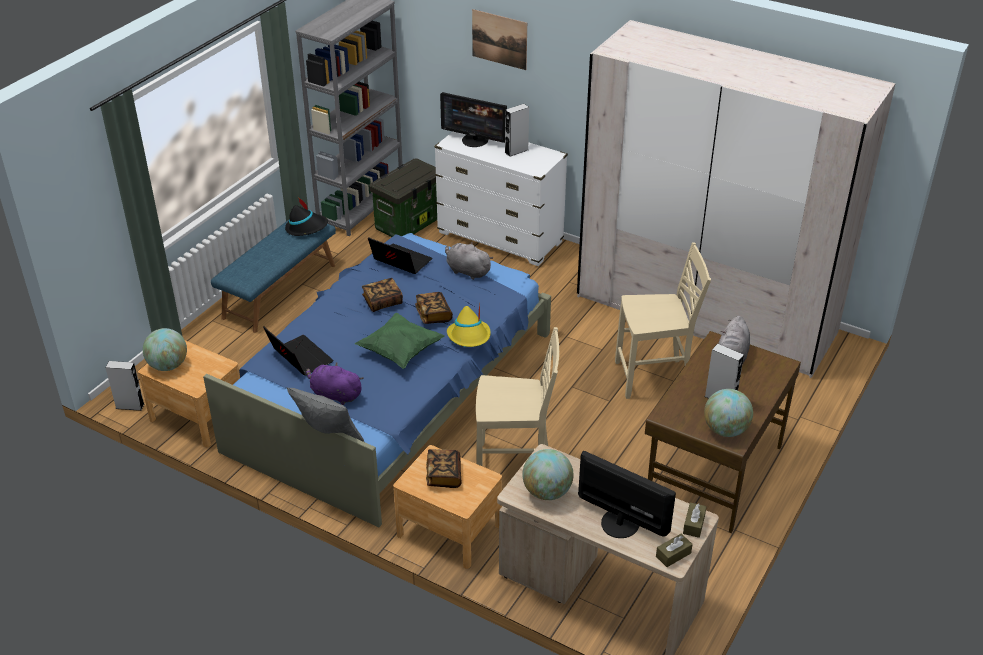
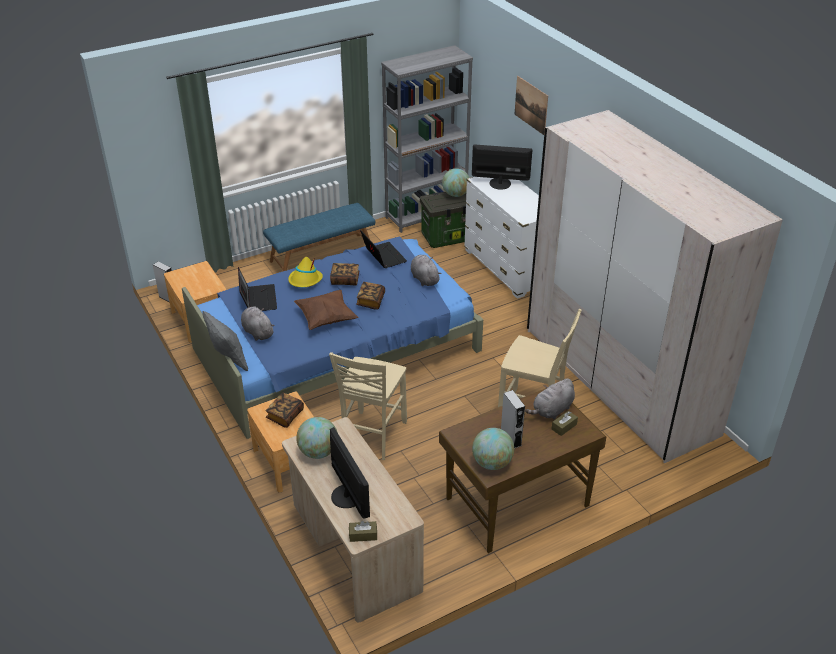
camera: 30 degrees right, 0 degrees up
(168, 365) = (184, 276): globe -> globe (456, 194)
(306, 227) = (353, 214): black hat -> none
(334, 395) = (257, 332): purple plush toy -> grey plush toy
(400, 351) = (326, 318): green pillow -> brown pillow
(469, 336) = (381, 325): yellow hat -> yellow hat (305, 280)
(475, 140) = (500, 183): monitor -> monitor turned 135 degrees clockwise
(515, 467) = (372, 436): beige chair -> beige chair turned 75 degrees clockwise
(516, 151) = (523, 200): grey speaker -> none
(694, 524) = (399, 521): brown tissue box -> brown tissue box (564, 427)

